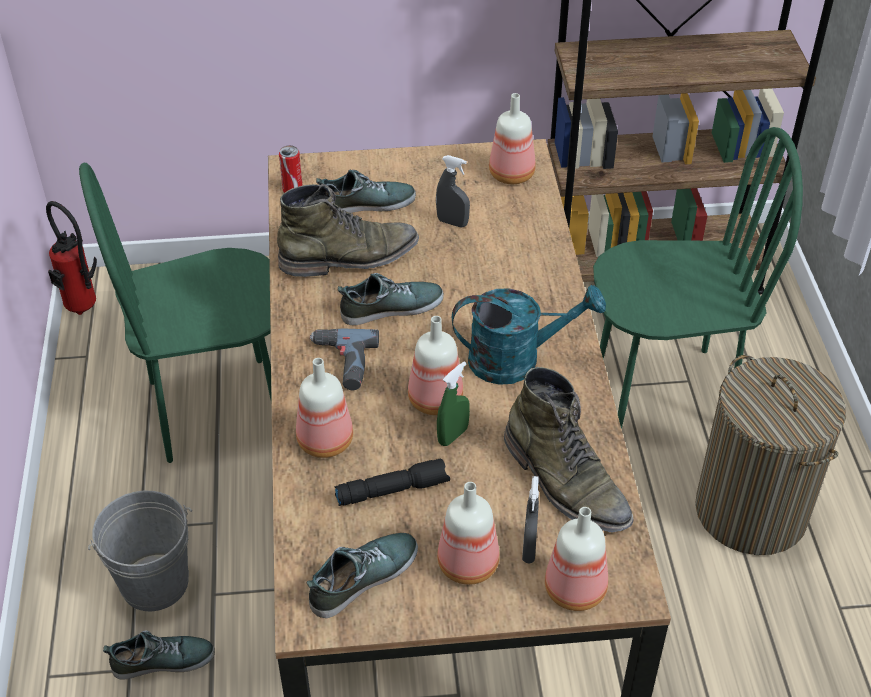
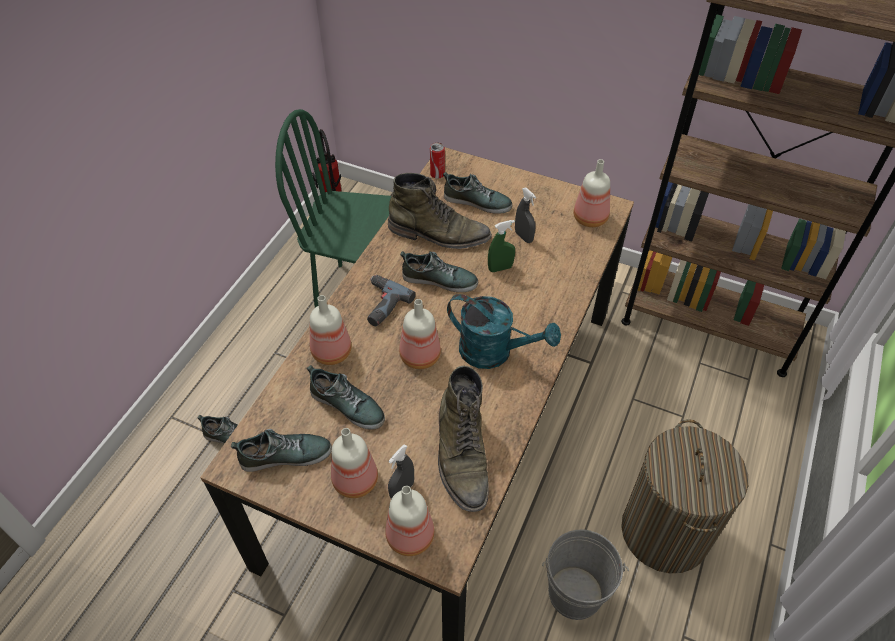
camera: 30 degrees right, 5 degrees up
(154, 583) = (260, 389): grey bucket -> grey bucket (574, 593)
(393, 489) = (348, 405): black flashlight -> shoe
(453, 435) = (412, 386): green spray bottle -> green spray bottle (500, 268)
(662, 392) = (658, 415): green chair -> none

